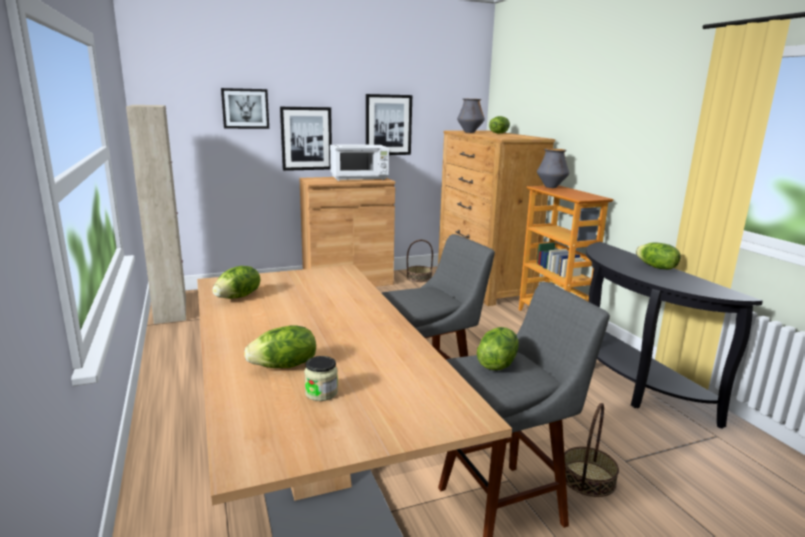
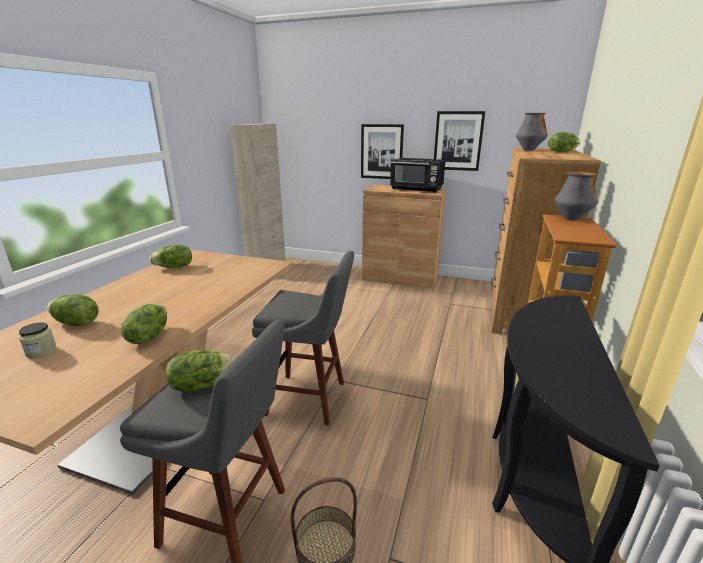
camera: 40 degrees right, 5 degrees up
(245, 108) = (336, 126): picture -> none
(359, 178) = (417, 189): white microwave -> black microwave
(419, 278) = (464, 288): basket -> none
(656, 267) = (580, 349): lettuce -> lettuce (149, 336)

